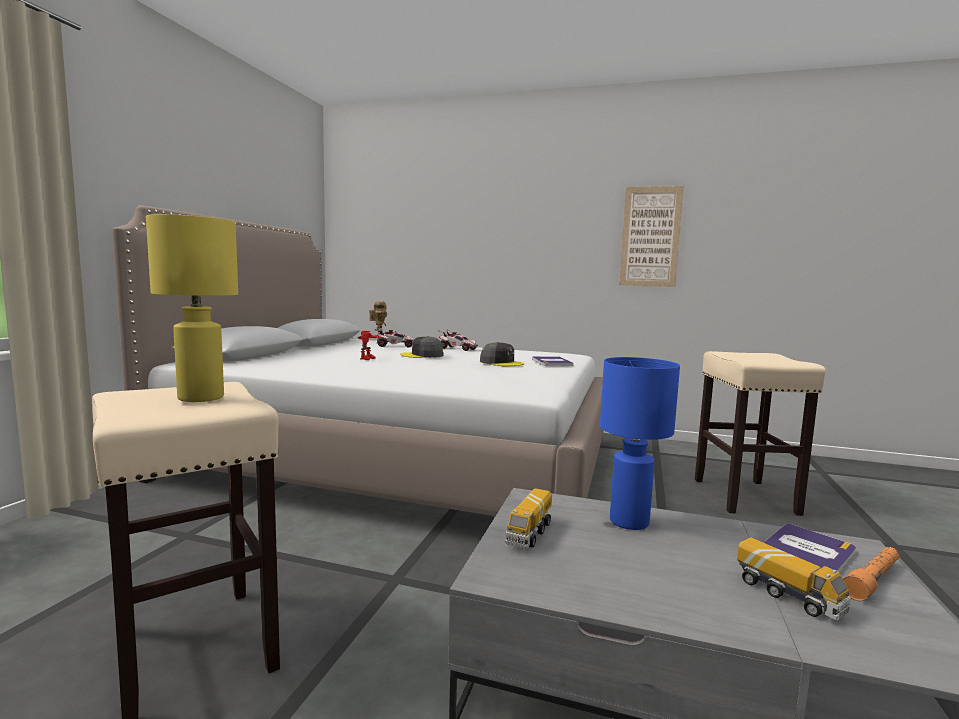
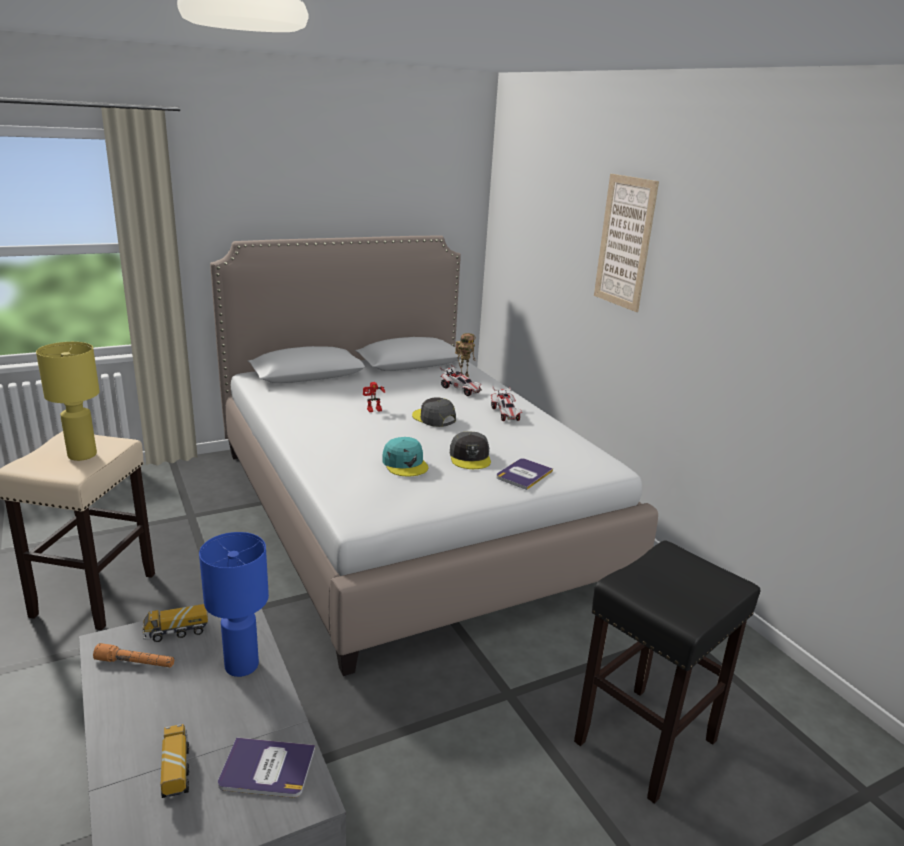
camera: 45 degrees right, 15 degrees up
(480, 369) = (405, 464): none -> turquoise cap
(650, 237) = (779, 328): picture -> picture (625, 242)
(745, 497) = (645, 742): beige stool -> black stool
(788, 596) = (176, 771): toy truck -> toy truck turned 150 degrees clockwise
(872, 580) = (244, 813): orange flashlight -> orange flashlight (136, 663)

